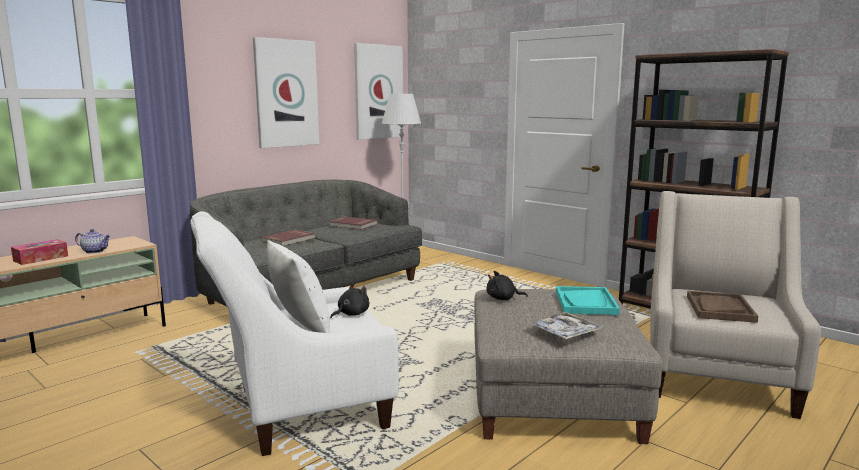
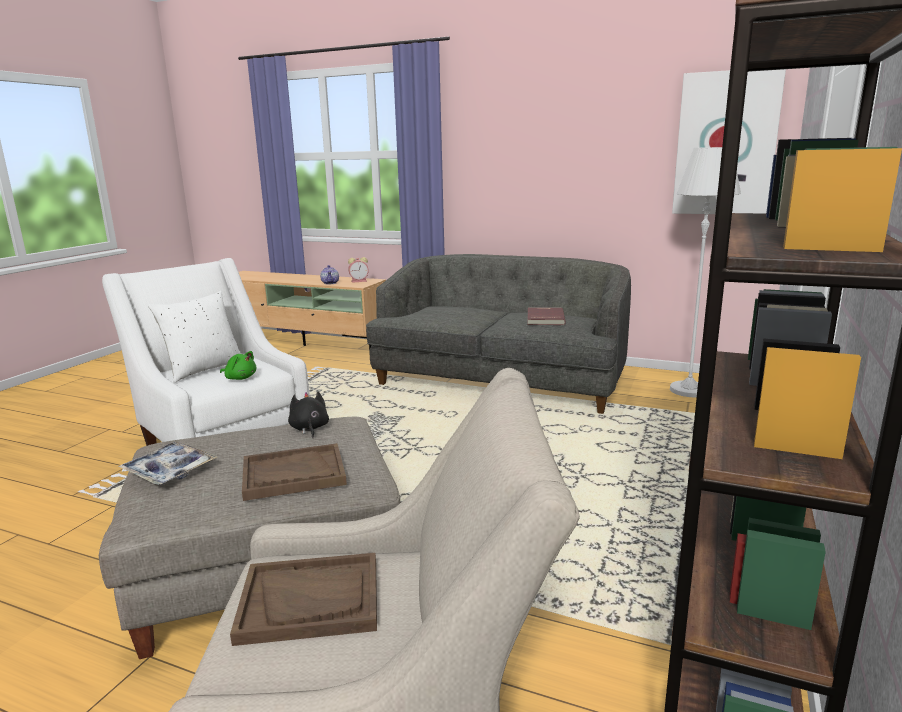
camera: 70 degrees right, 5 degrees up
(41, 258) = (304, 280): tissue box -> none
(117, 242) = (359, 281): none -> alarm clock
(286, 93) = (565, 150): picture -> none
(289, 240) = (451, 313): red book -> none
(351, 314) = (240, 378): black plush toy -> green plush toy
(586, 303) = (293, 474): turquoise tray -> brown tray

